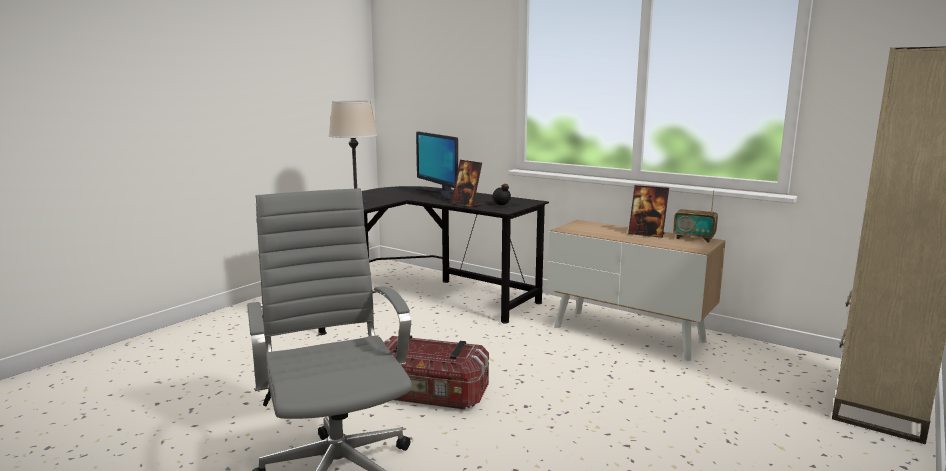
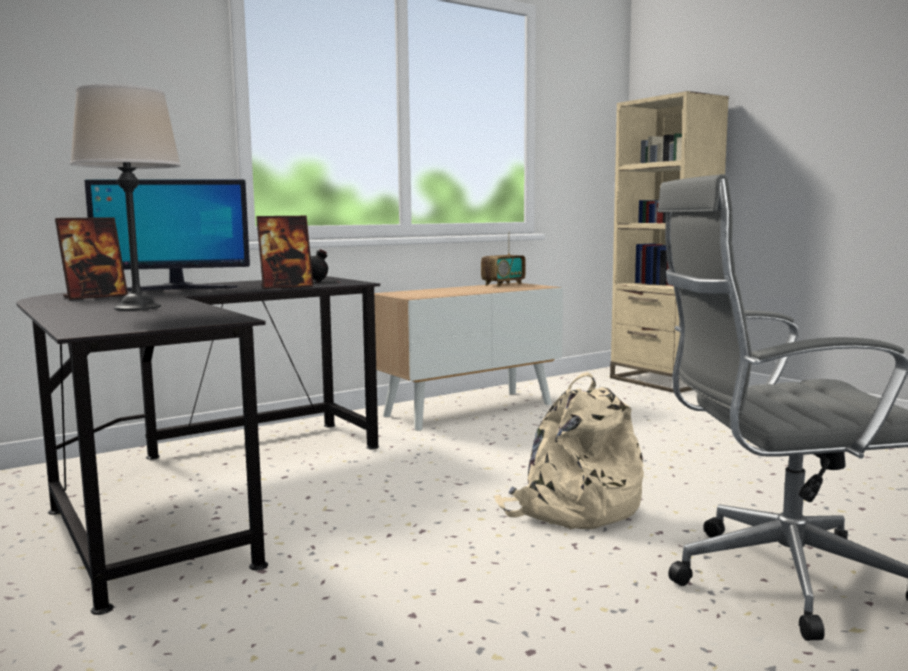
camera: 70 degrees left, 5 degrees down
(430, 395) = (572, 509): storage box -> beige backpack
(646, 234) = (471, 288): picture frame -> picture frame (95, 296)

